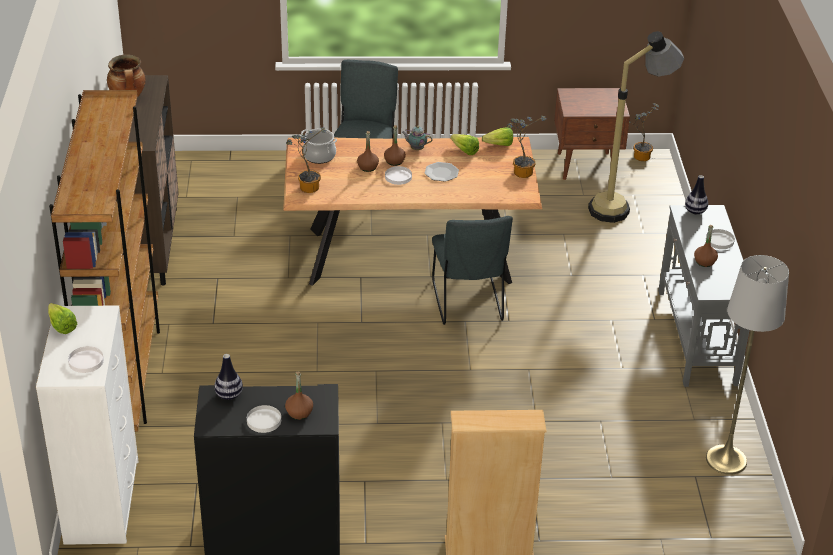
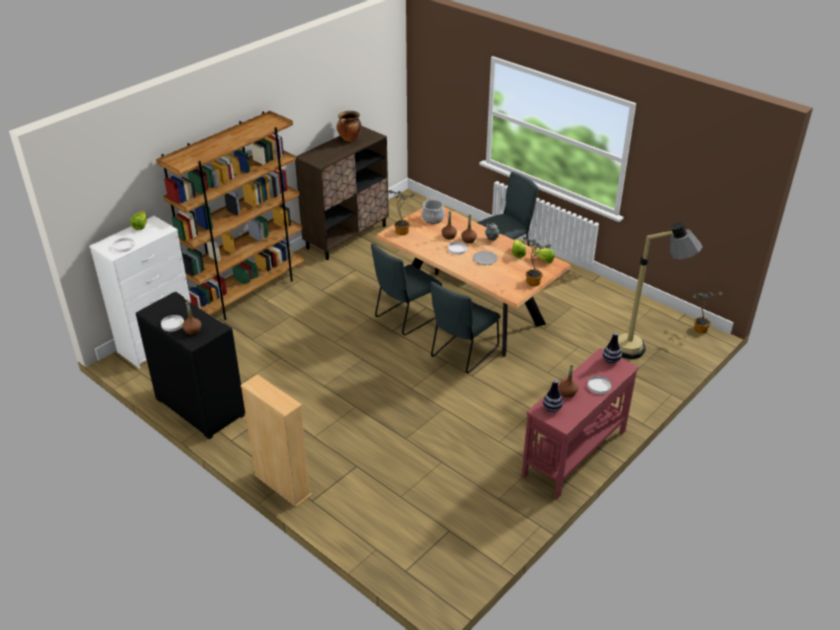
camera: 45 degrees right, 0 degrees up
(229, 395) = (178, 303): vase -> vase (552, 408)
(355, 299) = (406, 317): none -> grey chair
(587, 166) = (653, 316): brown nightstand -> none
(696, 337) = (574, 453): grey console table -> red console table
(726, 460) = (482, 535): grey floor lamp -> none

